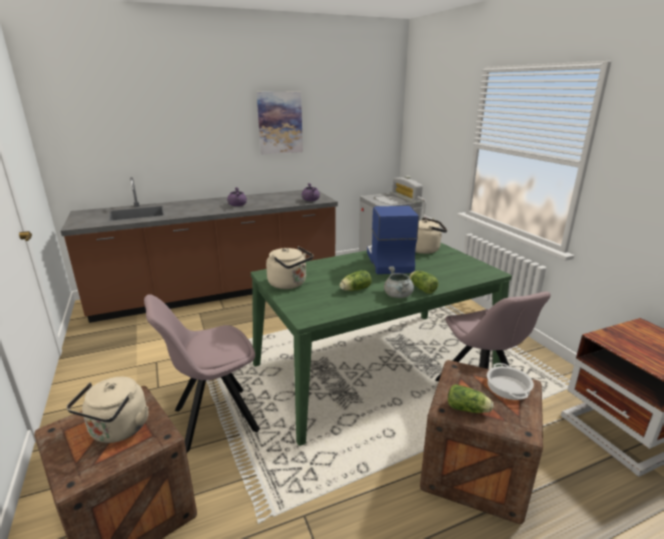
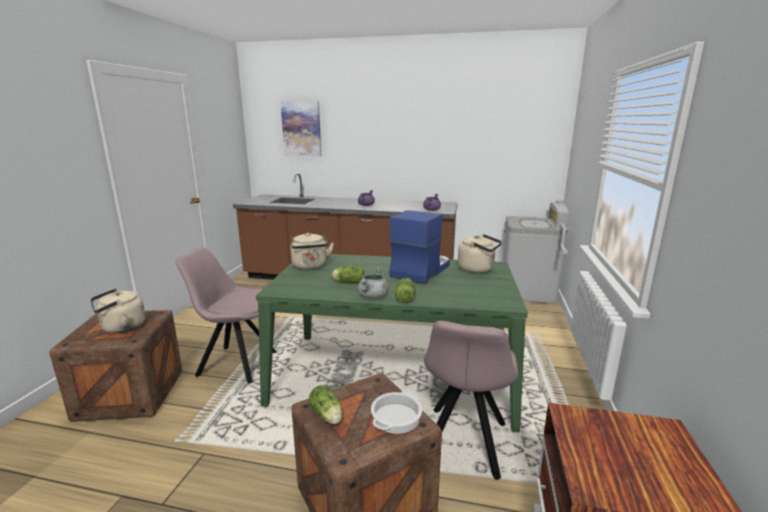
camera: 35 degrees right, 5 degrees down
(280, 123) = (428, 136): picture -> picture (301, 129)

